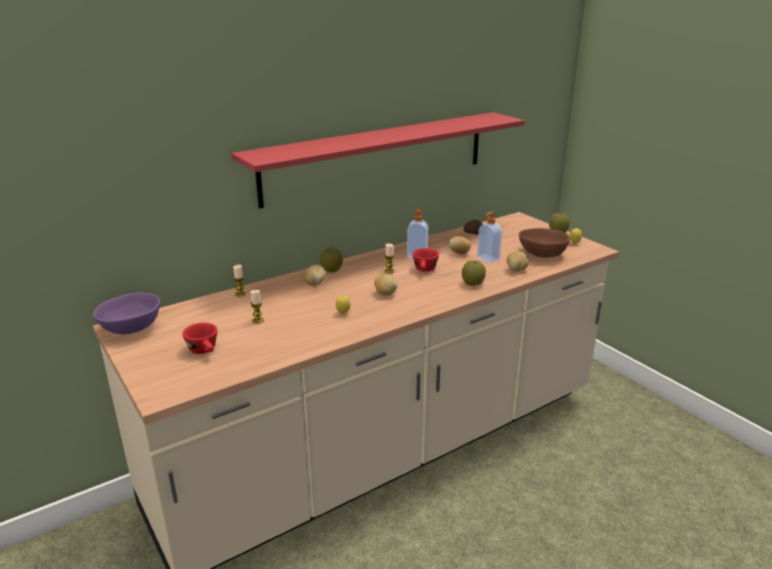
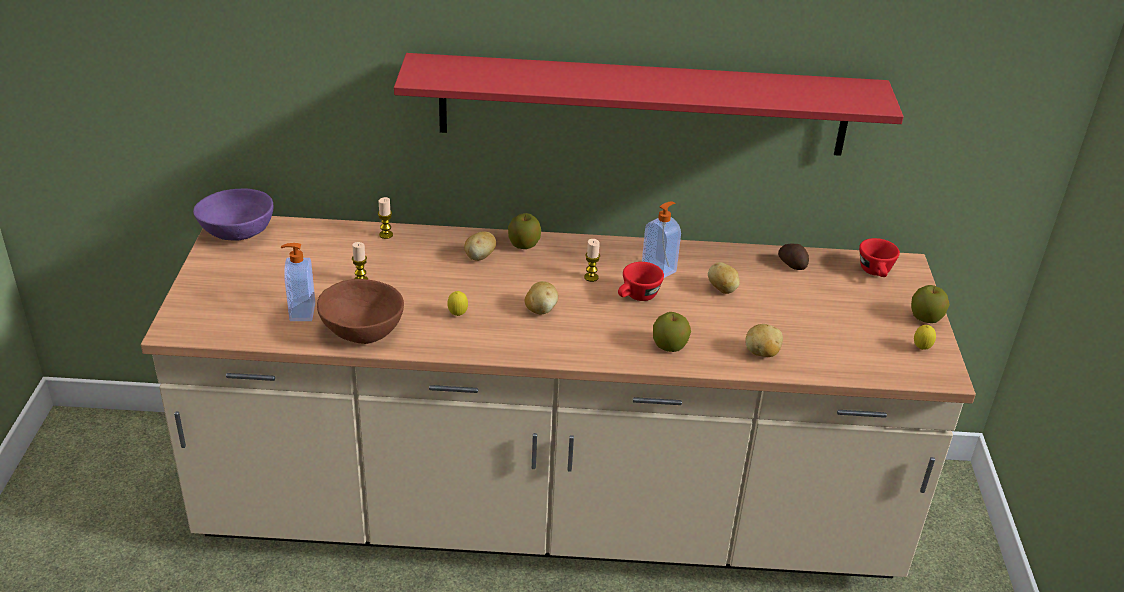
camera: 35 degrees right, 10 degrees up
(205, 351) = (268, 295): red cup -> red cup (876, 273)
(487, 259) = (748, 316): soap dispenser -> soap dispenser (301, 312)
(542, 254) = (840, 345): brown bowl -> brown bowl (362, 331)

